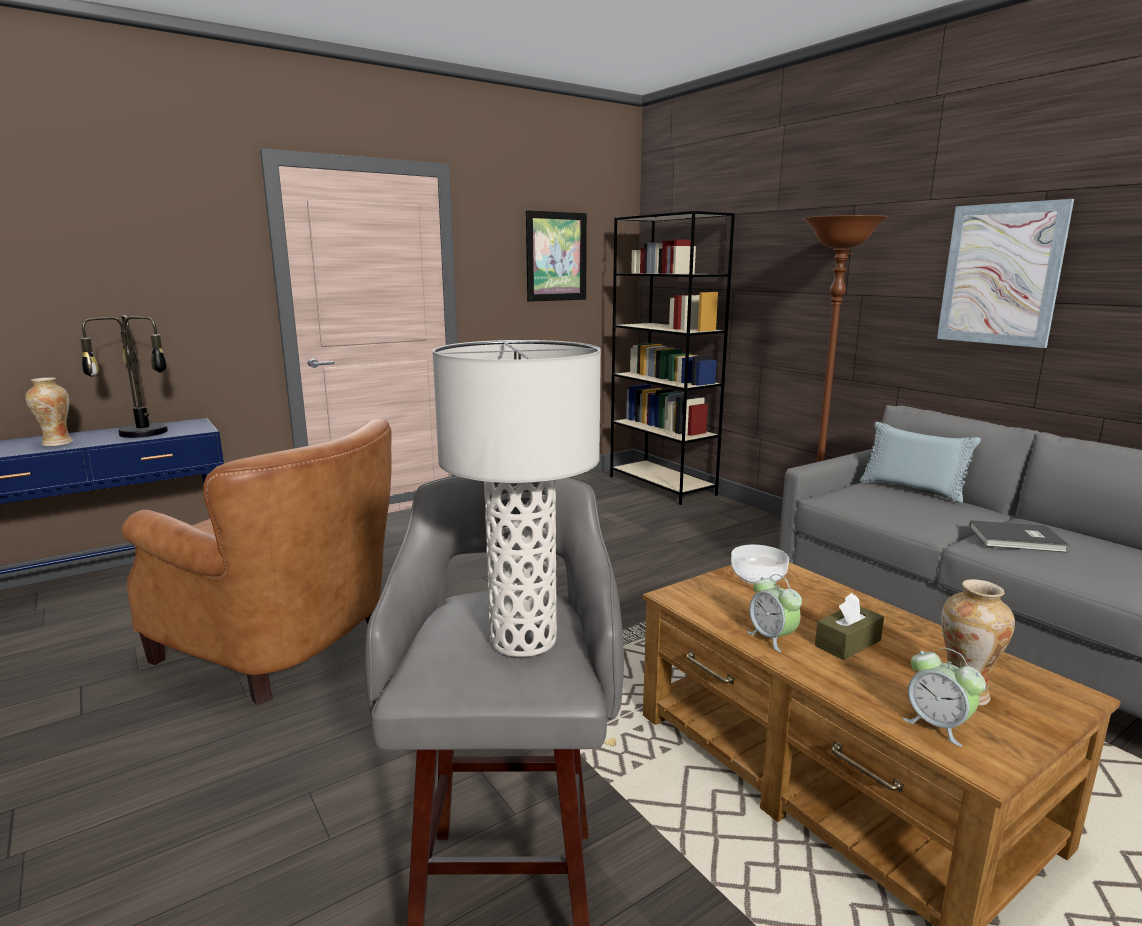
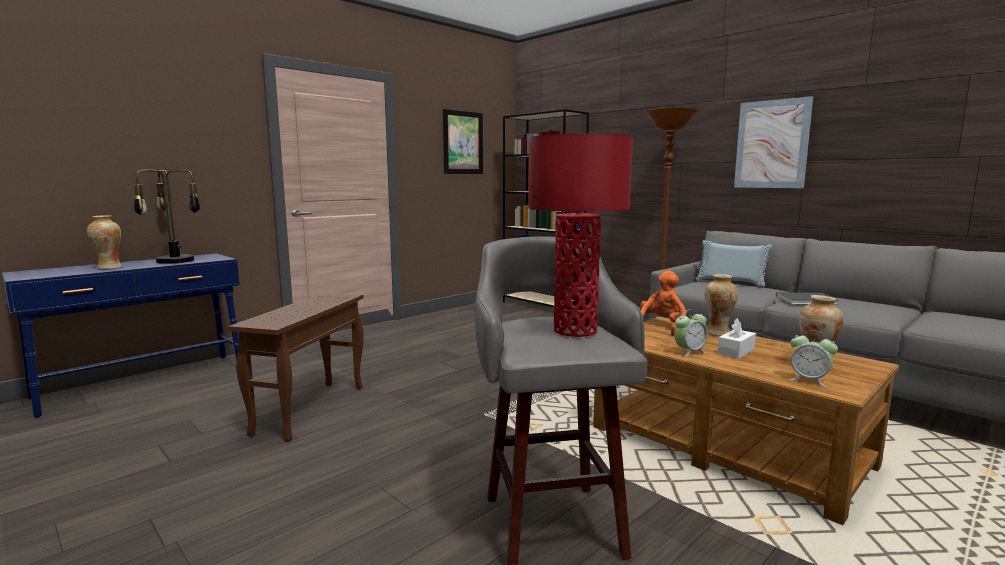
camera: 10 degrees left, 5 degrees down
(283, 645) = (311, 410): brown armchair -> brown side table
(522, 639) = (574, 330): white table lamp -> red table lamp
(759, 577) = (661, 327): bowl -> orange plush toy
(772, 638) = (689, 352): alarm clock -> alarm clock turned 75 degrees counterclockwise
(840, 597) = (717, 333): none -> vase
(847, 643) = (736, 351): brown tissue box -> white tissue box

